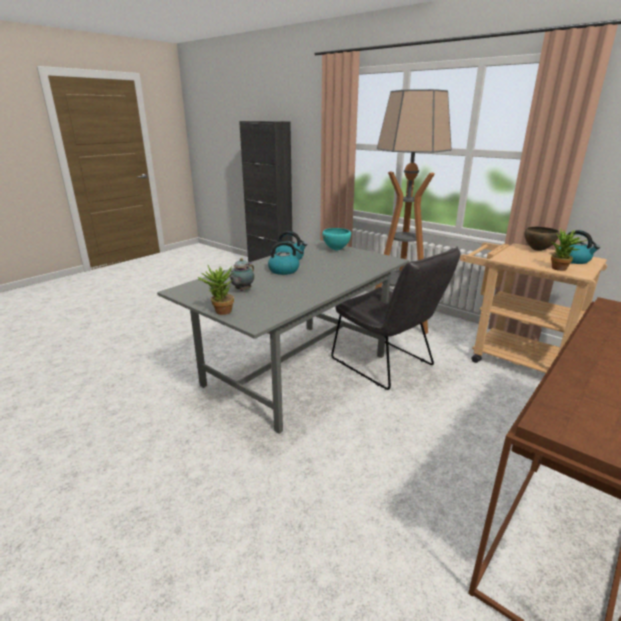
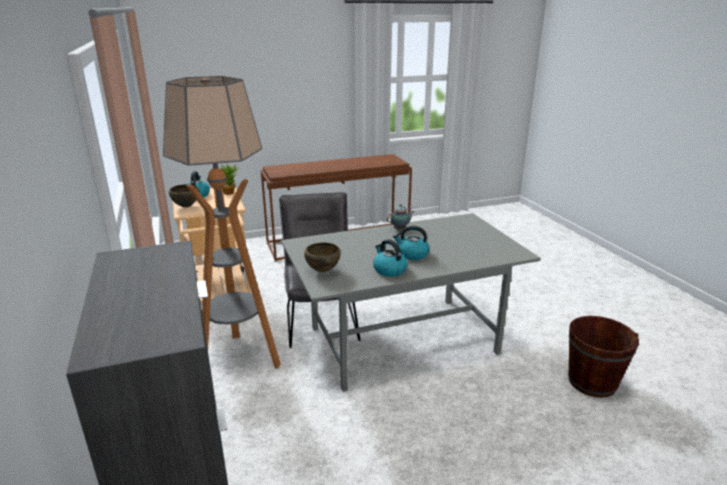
camera: 150 degrees left, 0 degrees up
(112, 385) = (592, 382): none -> brown bucket
(220, 312) = (489, 228): potted plant -> none
(242, 290) = (465, 242): teapot -> teapot (400, 229)
(336, 249) = (322, 271): turquoise bowl -> brown bowl

